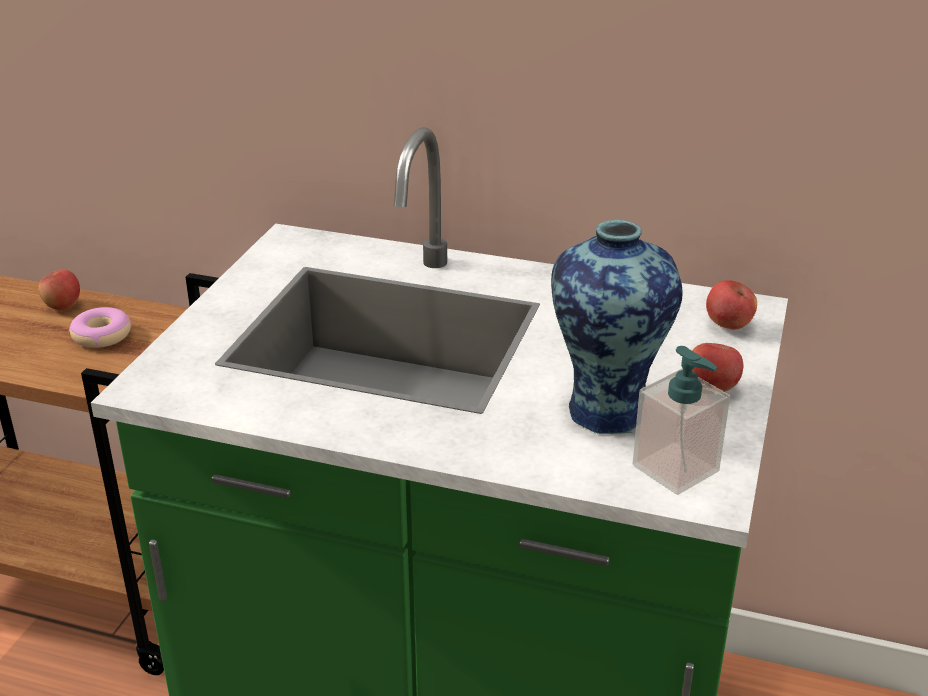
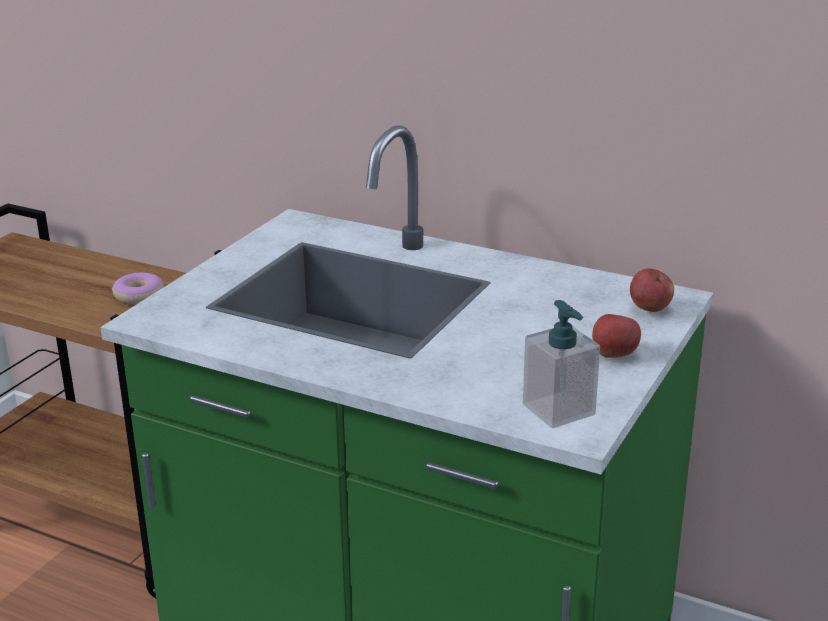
camera: 10 degrees right, 5 degrees down
(63, 306) = (113, 271): apple -> none
(606, 409) = (516, 362): vase -> none

